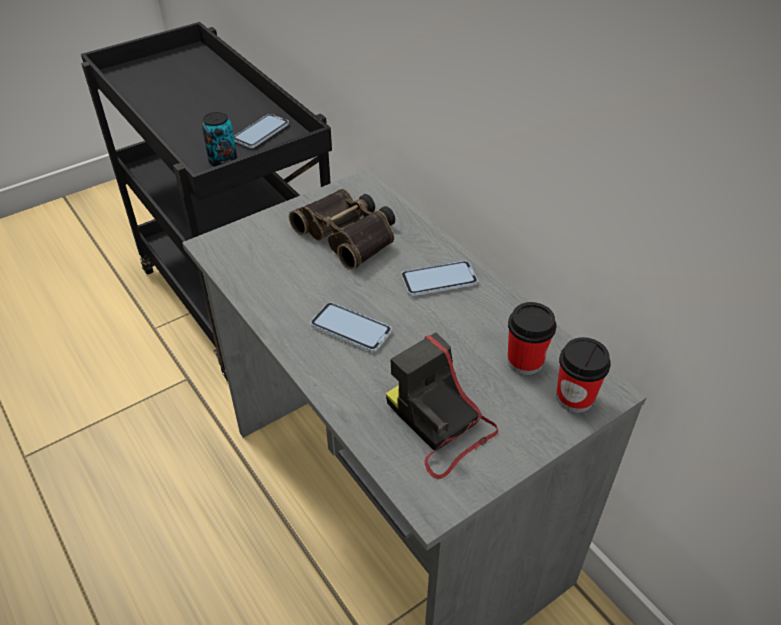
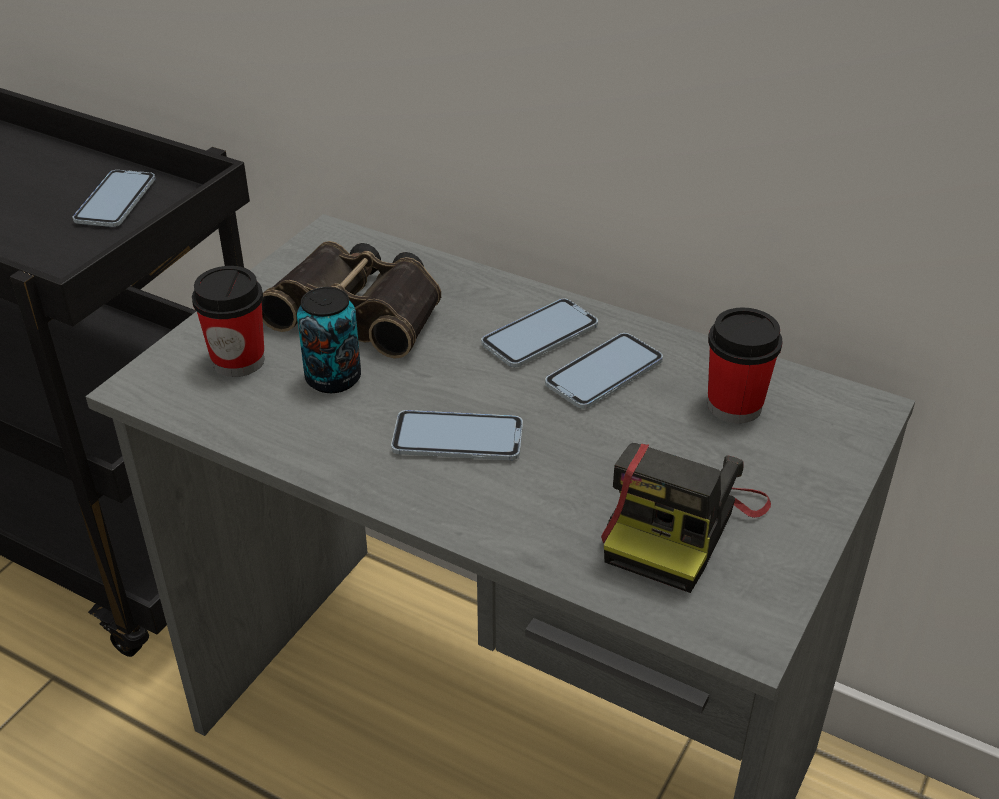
camera: 25 degrees left, 5 degrees down
(223, 161) = (79, 257): can -> can (333, 378)
(439, 424) = (680, 525): camera -> camera turned 90 degrees counterclockwise
(460, 315) = (604, 373): none -> phone
(574, 398) = (830, 430): cup -> cup (238, 361)

